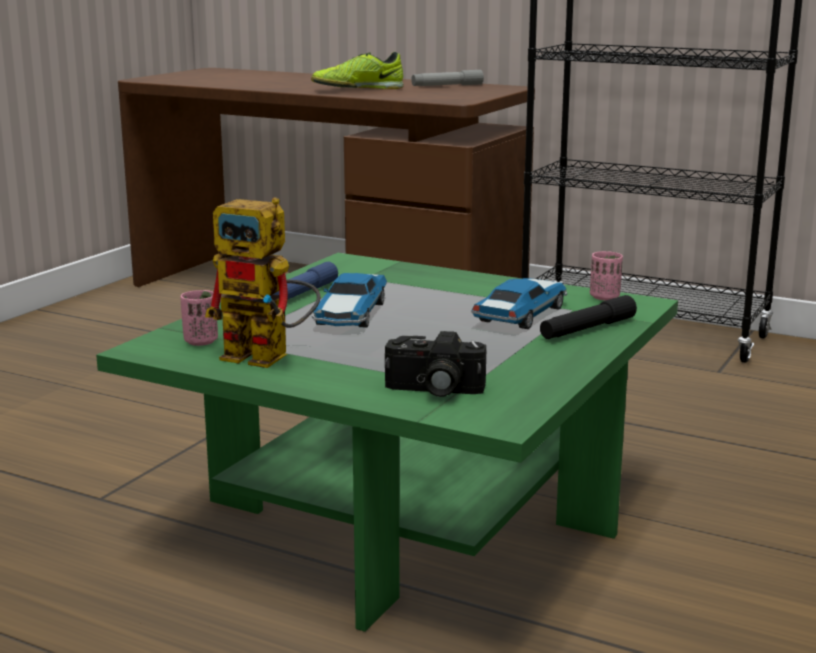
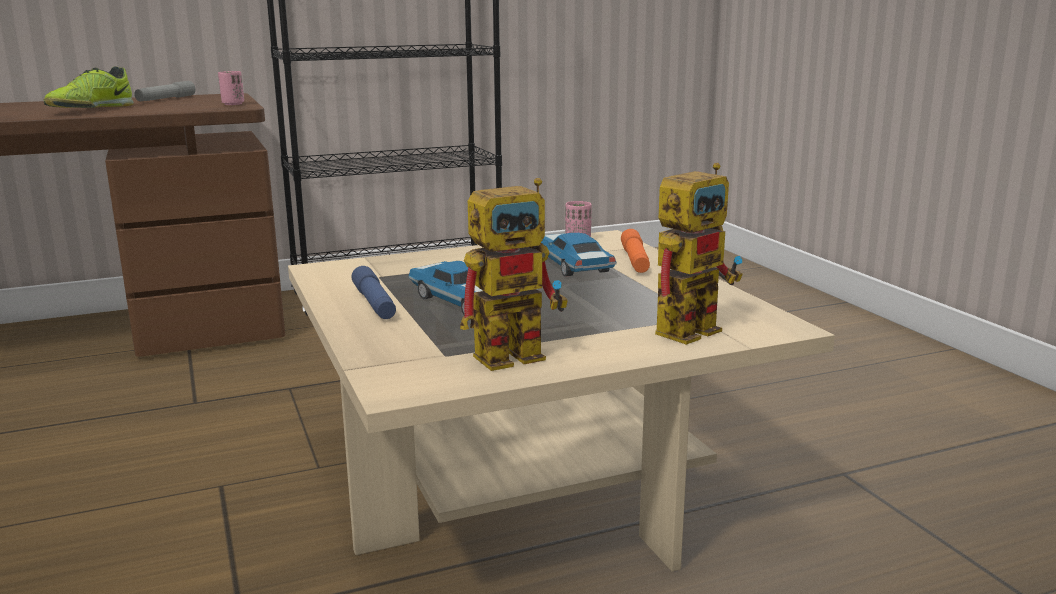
camera: 50 degrees left, 0 degrees up
(200, 341) = (424, 365): pink cup -> pink cup (233, 104)
(408, 517) = (529, 479): green coffee table -> beige coffee table
(433, 390) = (692, 327): camera -> toy robot
(587, 329) = (635, 260): black flashlight -> orange flashlight

